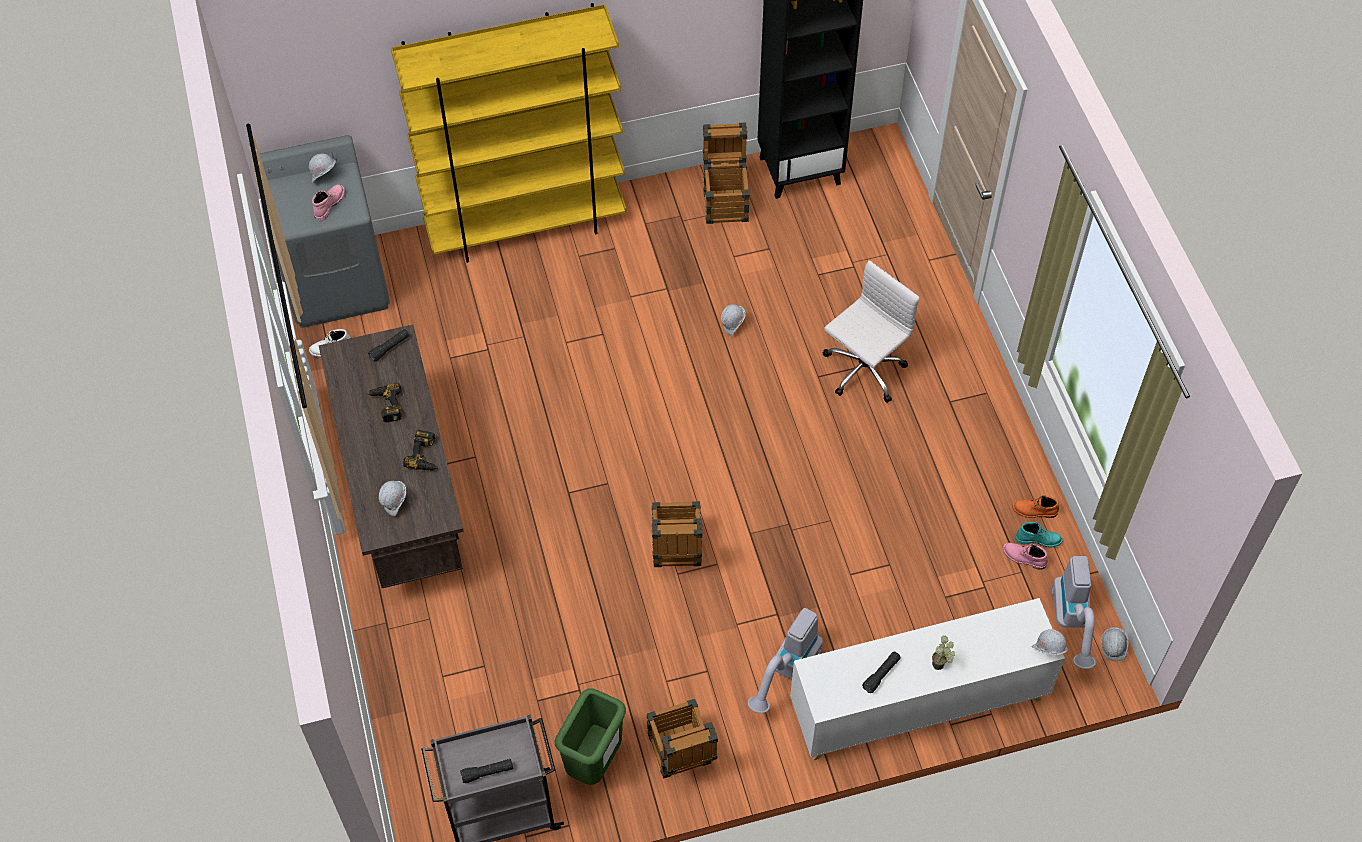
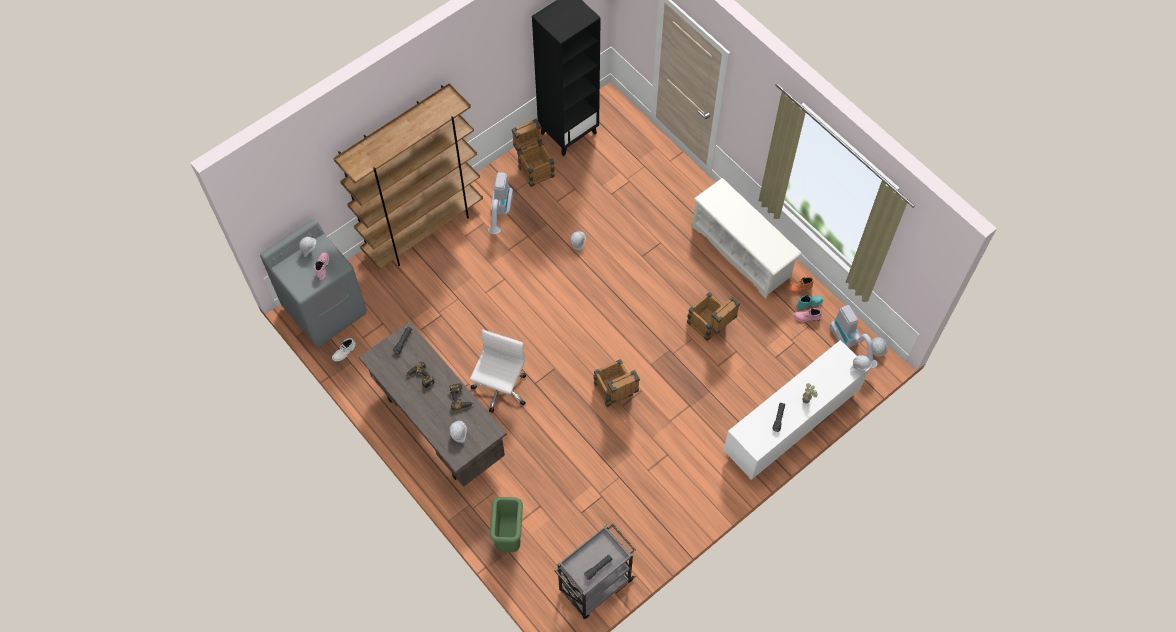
camera: 25 degrees left, 5 degrees up
(526, 227) = (423, 229): yellow bookcase -> brown bookcase
(595, 762) = (632, 534): green trash can -> green trash can (509, 537)
(681, 757) = (678, 509): crate -> crate (710, 326)
(787, 673) = (711, 437): vacuum cleaner -> vacuum cleaner (500, 213)
(863, 371) = (665, 243): white office chair -> white office chair (500, 389)
(971, 426) = (741, 252): none -> white shoe rack

